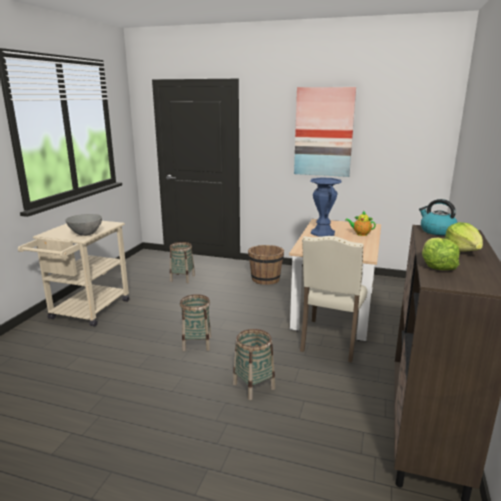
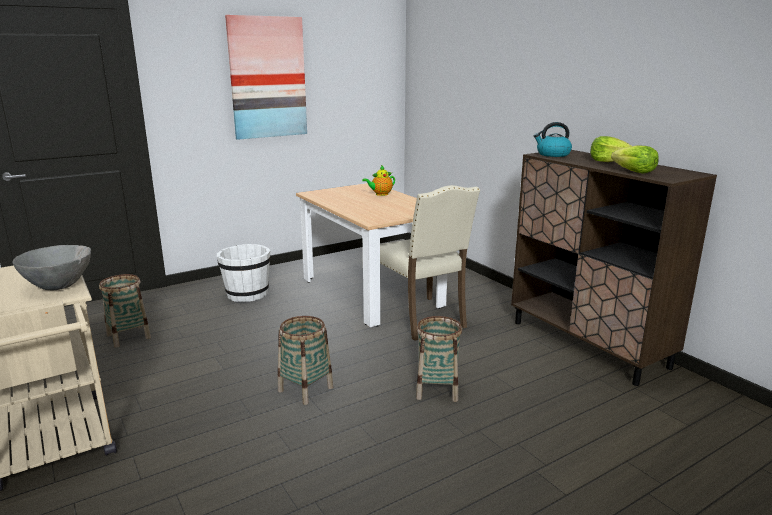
camera: 50 degrees left, 0 degrees up
(265, 279) = (247, 294): brown bucket -> white bucket
(322, 233) = (346, 202): blue vase -> none

